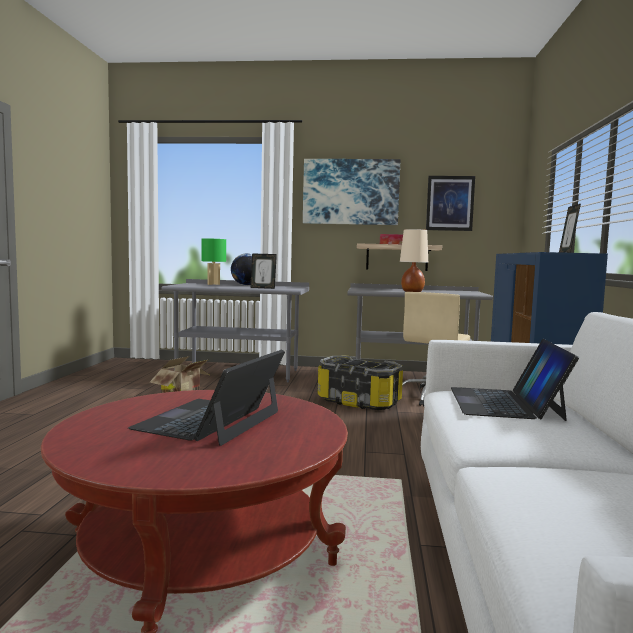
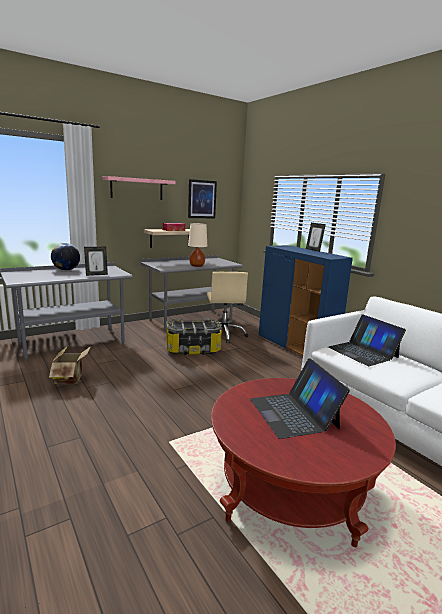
camera: 40 degrees left, 10 degrees up
(213, 284) = (35, 272): green table lamp -> none
(350, 192) = (137, 188): picture -> pink shelf

